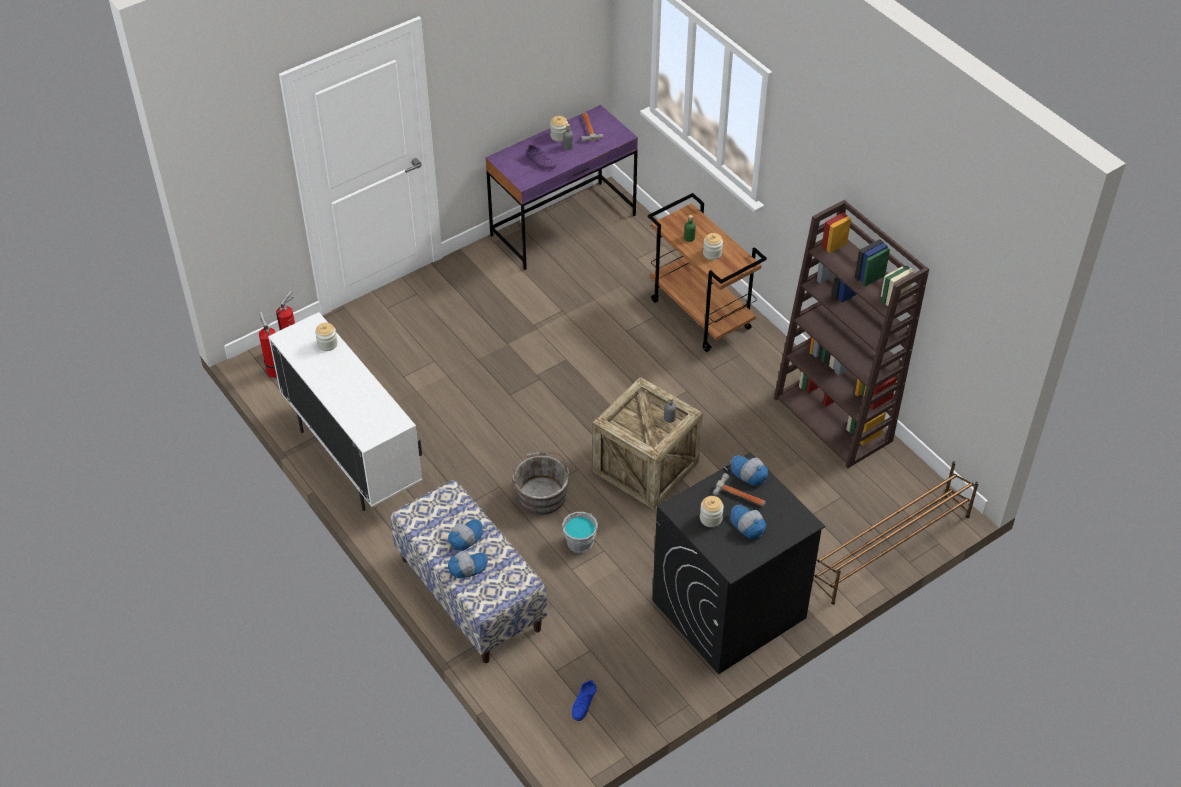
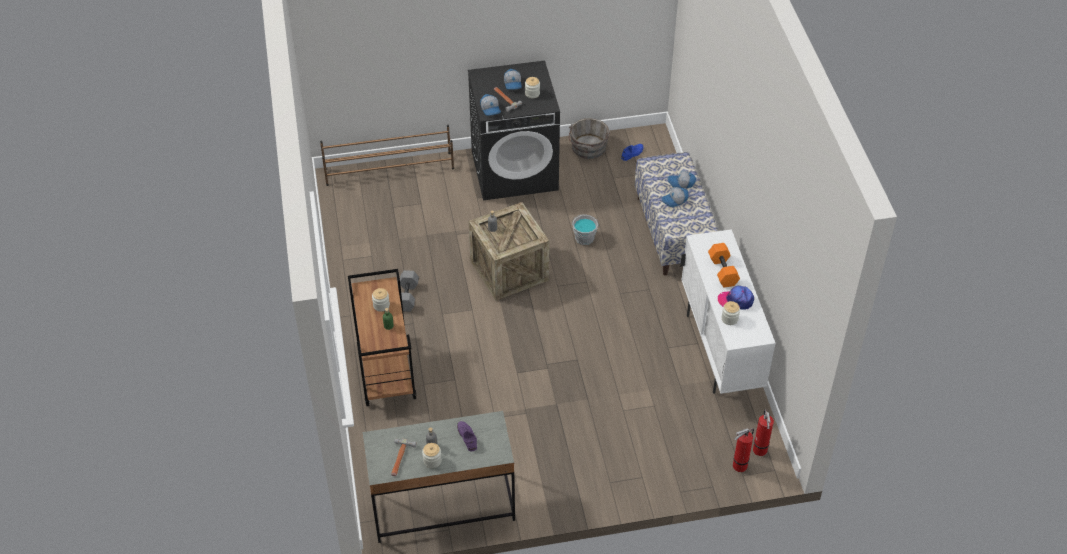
camera: 155 degrees left, 0 degrees up
(327, 366) = (736, 300): none -> cap
(355, 395) = (722, 271): none -> orange dumbbell
(541, 493) = (593, 278): grey bucket -> grey bucket (588, 148)
(563, 225) = (442, 505): purple desk -> grey desk
(738, 395) = (408, 297): none -> grey dumbbell
(834, 419) = (354, 256): brown bookcase -> none

